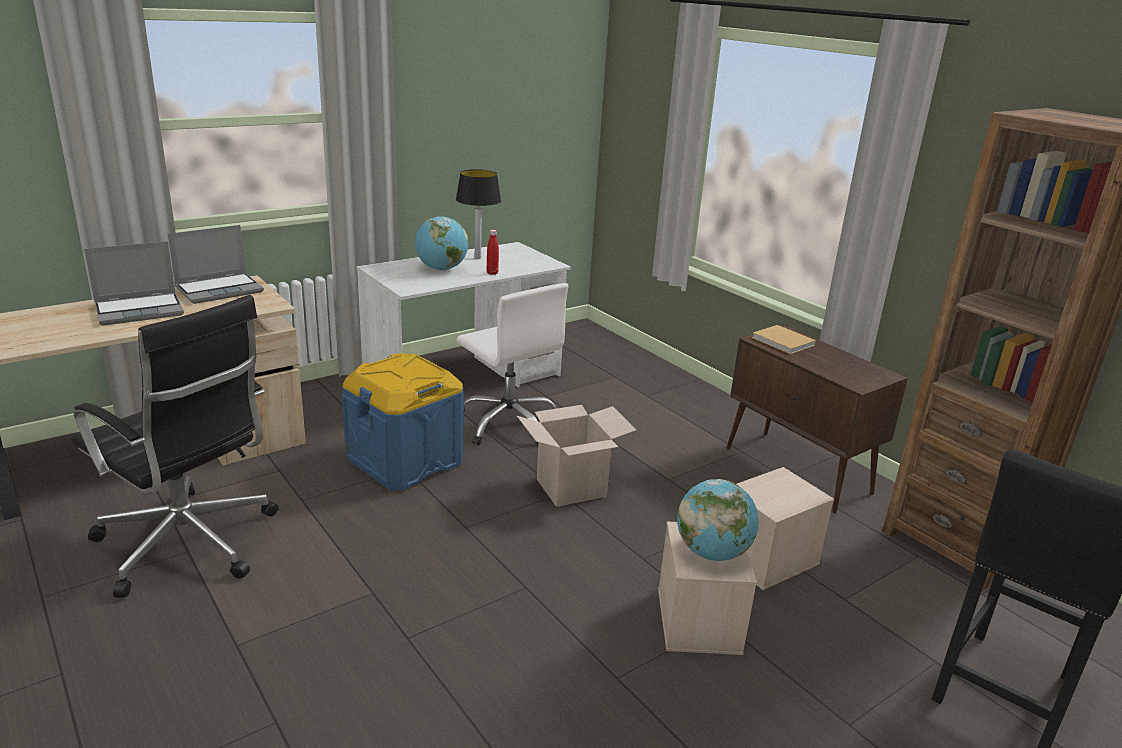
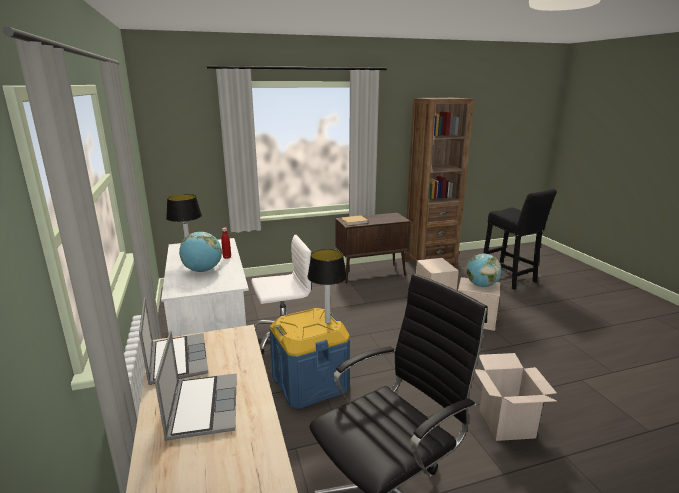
camera: 70 degrees left, 5 degrees down
(408, 383) = (327, 322): none -> table lamp
(571, 488) = (365, 329): cardboard box -> cardboard box (506, 423)

